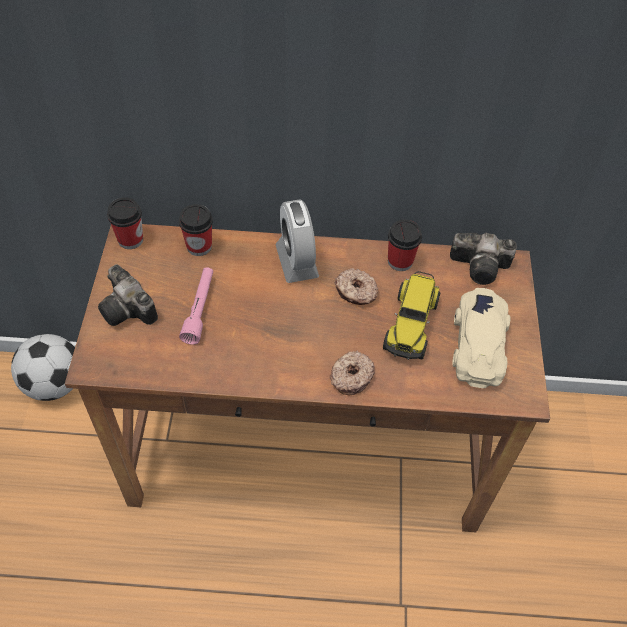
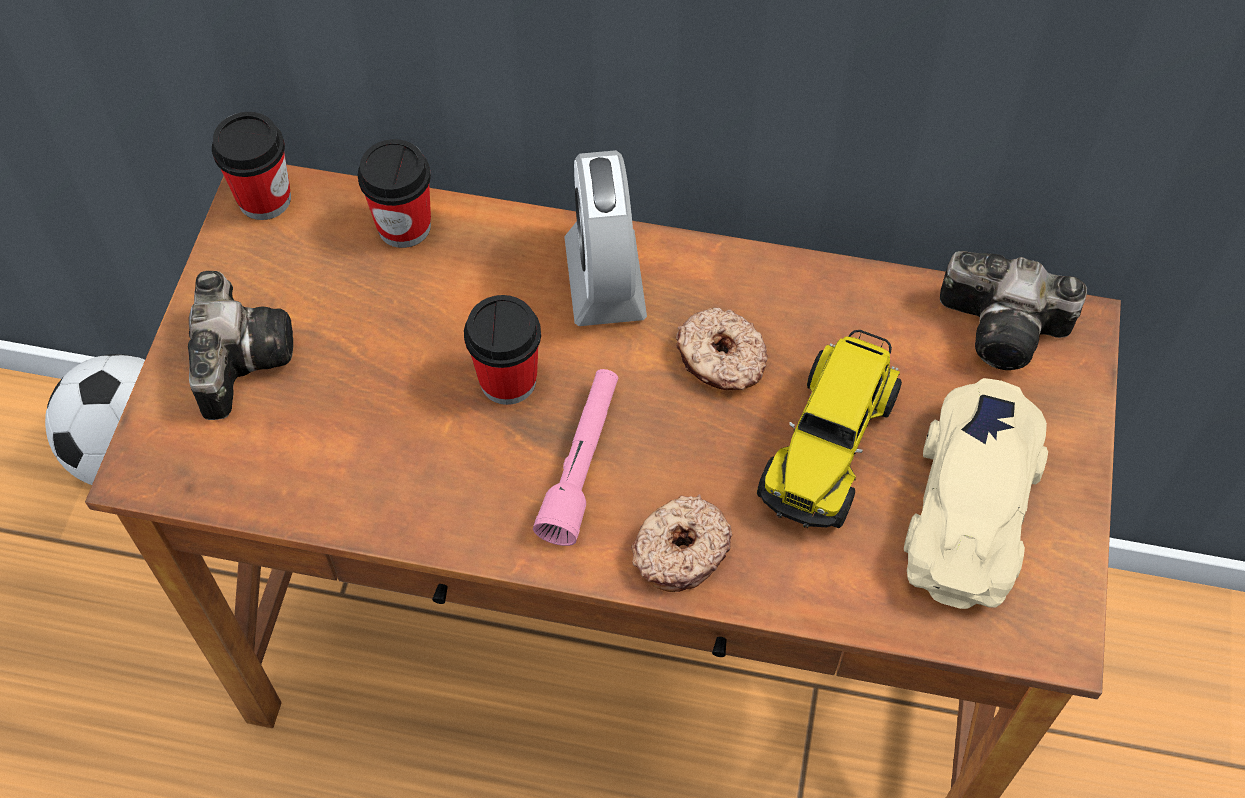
camera: 10 degrees right, 5 degrees up
(129, 310) = (239, 355): camera -> camera turned 150 degrees counterclockwise
(200, 309) = (384, 367): pink flashlight -> pink flashlight (582, 463)
(400, 261) = (828, 299): cup -> cup (508, 380)

